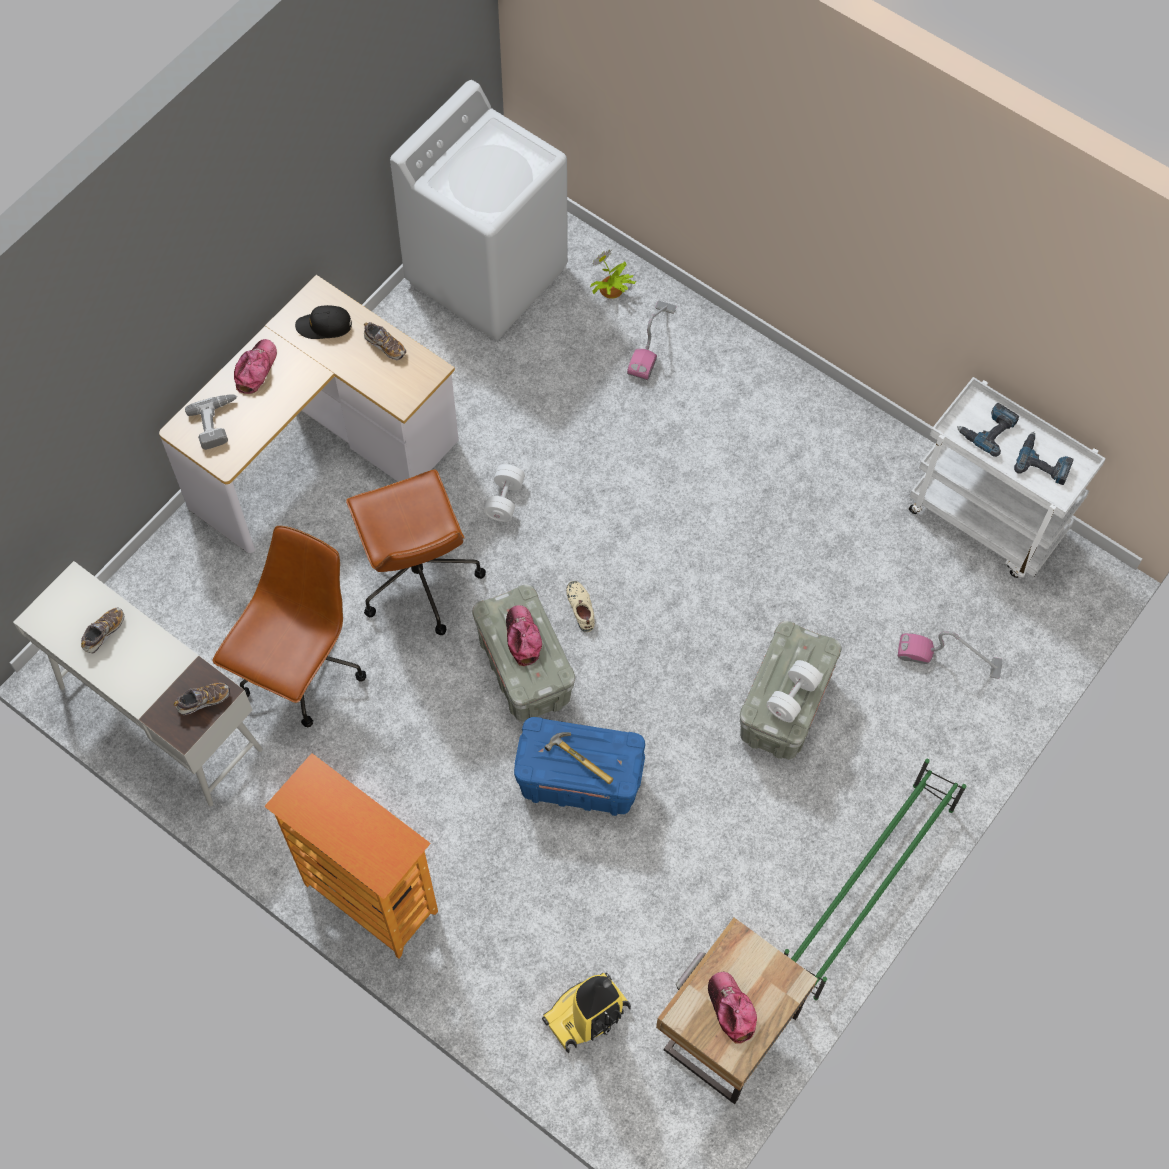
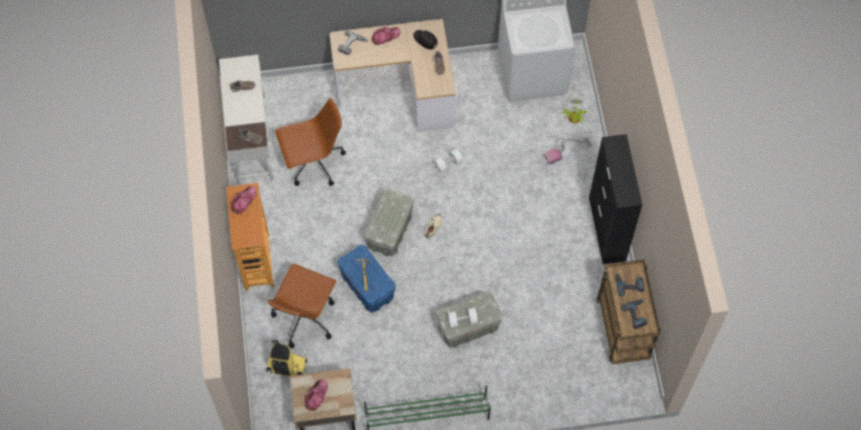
camera: 45 degrees right, 0 degrees up
(418, 578) = (387, 166): brown office chair -> brown office chair (305, 317)
(522, 637) = (390, 215): cap -> cap (243, 201)
(819, 403) = (607, 229): none -> black cabinet
(949, 659) = (549, 366): vacuum cleaner -> none
(988, 520) = (623, 330): white cart -> brown cart

